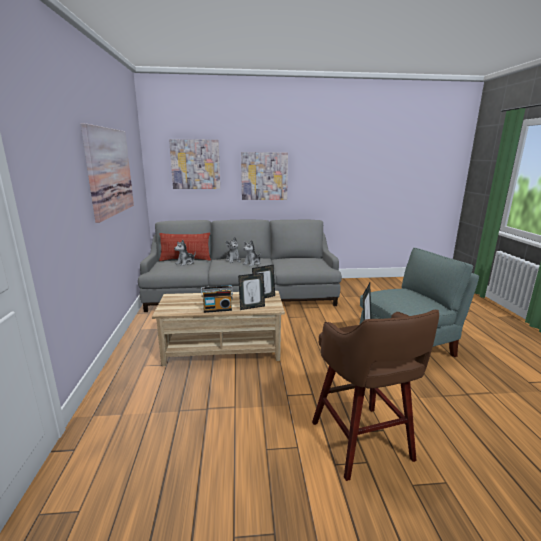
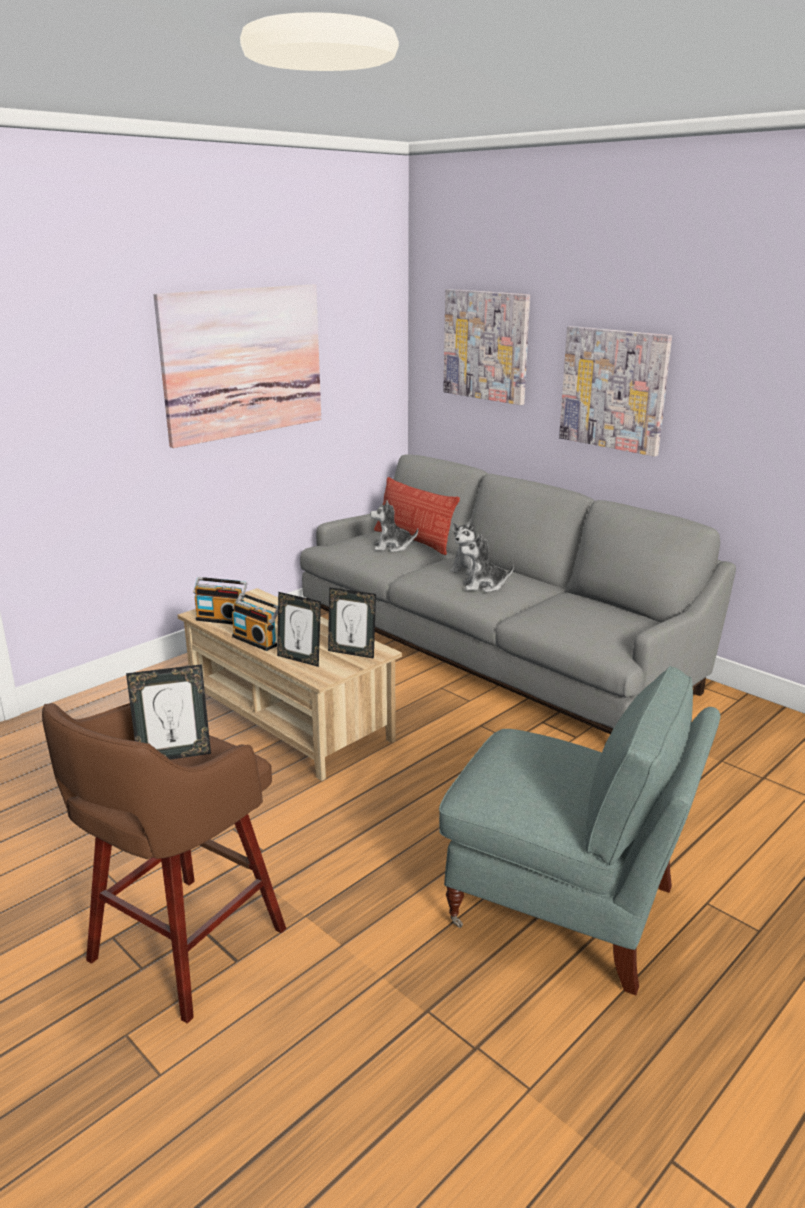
camera: 50 degrees right, 5 degrees up
(180, 309) = (222, 619): none -> radio

